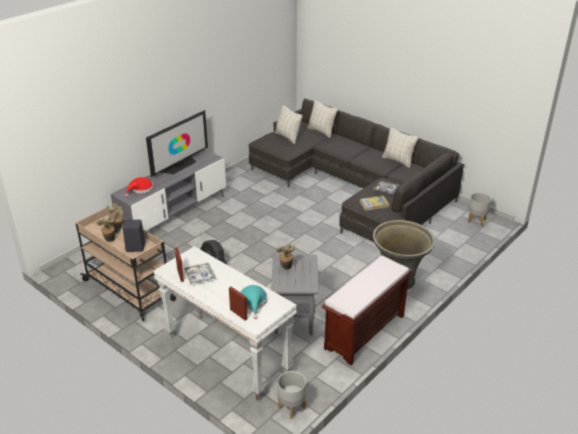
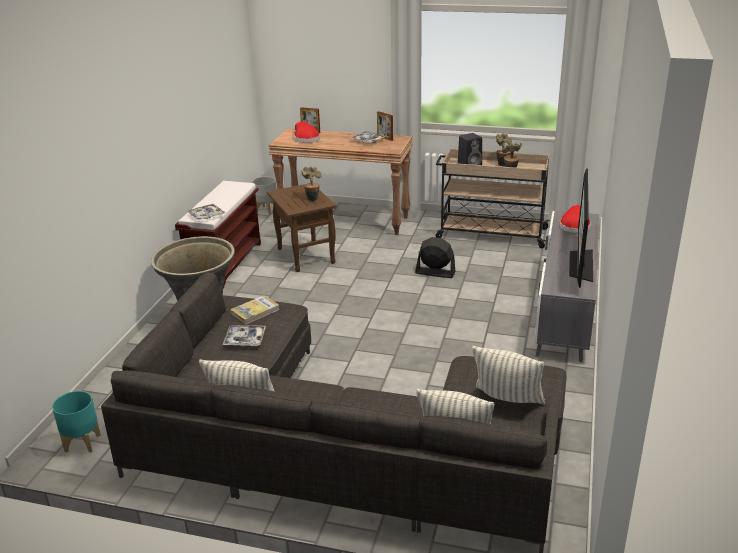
camera: 155 degrees right, 5 degrees down
(226, 356) = (345, 220): white console table -> brown console table
(253, 302) = (305, 138): turquoise hat -> red hat
(294, 318) = (304, 256): grey side table -> brown side table
(384, 265) = (206, 216): none -> tray
(477, 220) = (82, 443): grey planter -> turquoise planter

